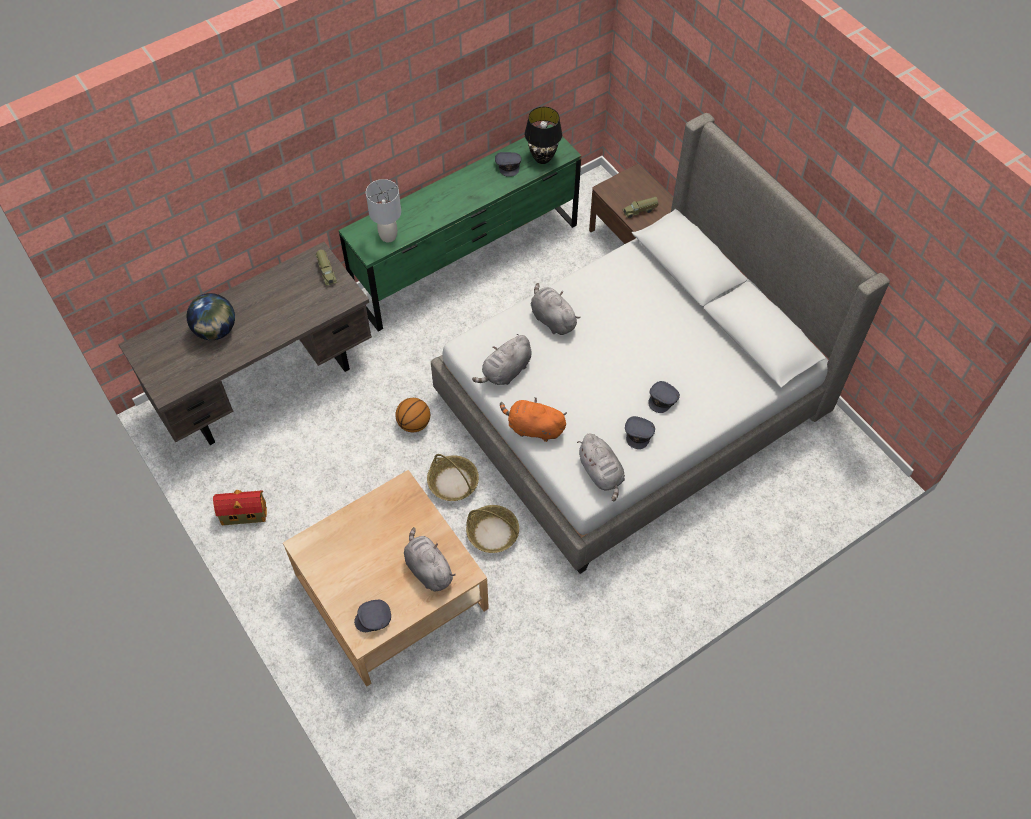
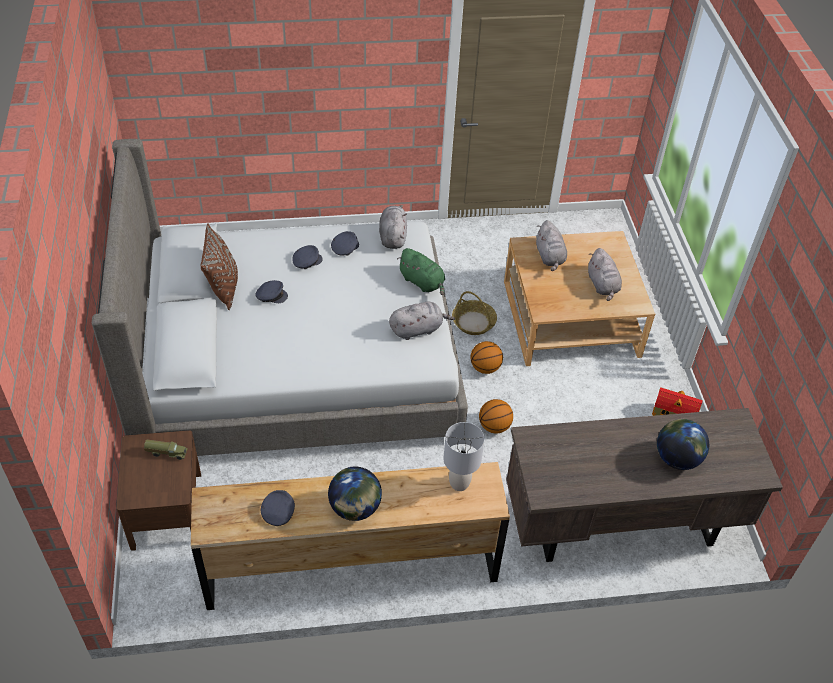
camera: 155 degrees left, 10 degrees down
(327, 272) = (542, 472): toy truck -> none
(374, 619) = (602, 245): grey cap -> grey cap (271, 295)
(453, 483) = (485, 368): basket -> basketball
(456, 189) = (355, 508): none -> globe
(466, 261) = (351, 567): green dresser -> brown dresser
(533, 428) = (423, 282): orange plush toy -> green plush toy
(543, 158) = (235, 502): black table lamp -> none
(552, 319) = (347, 354): grey plush toy -> grey plush toy (603, 285)
(713, 334) = (223, 288): none -> brown pillow

